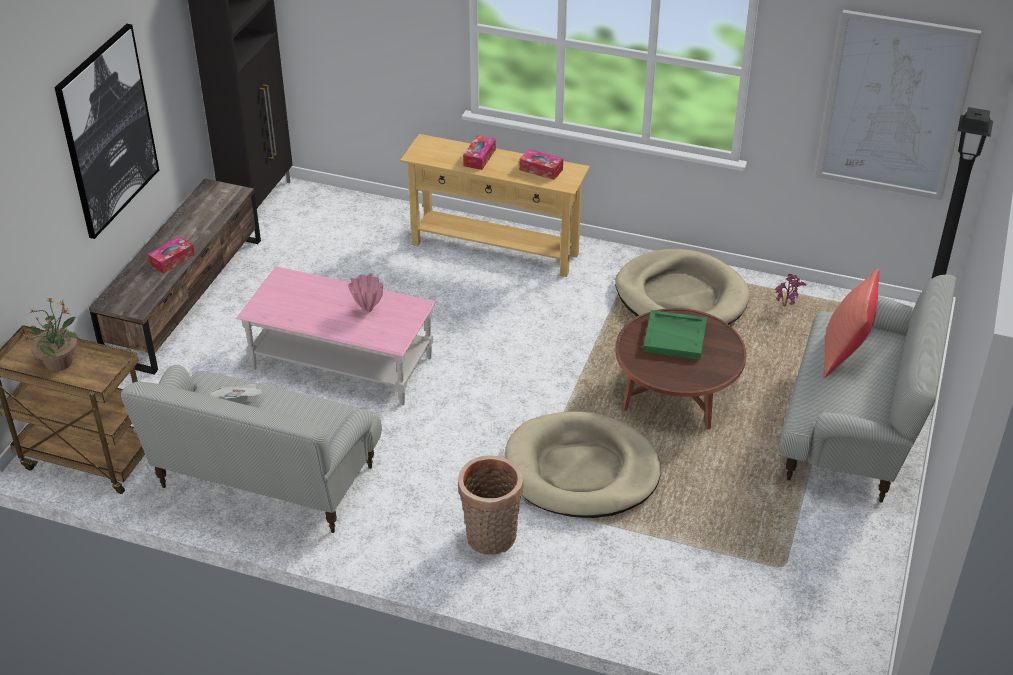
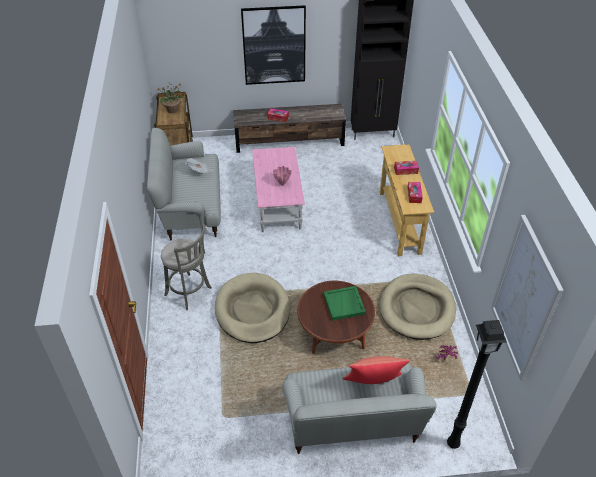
camera: 65 degrees right, 5 degrees up
(491, 539) = (190, 293): basket -> grey stool

